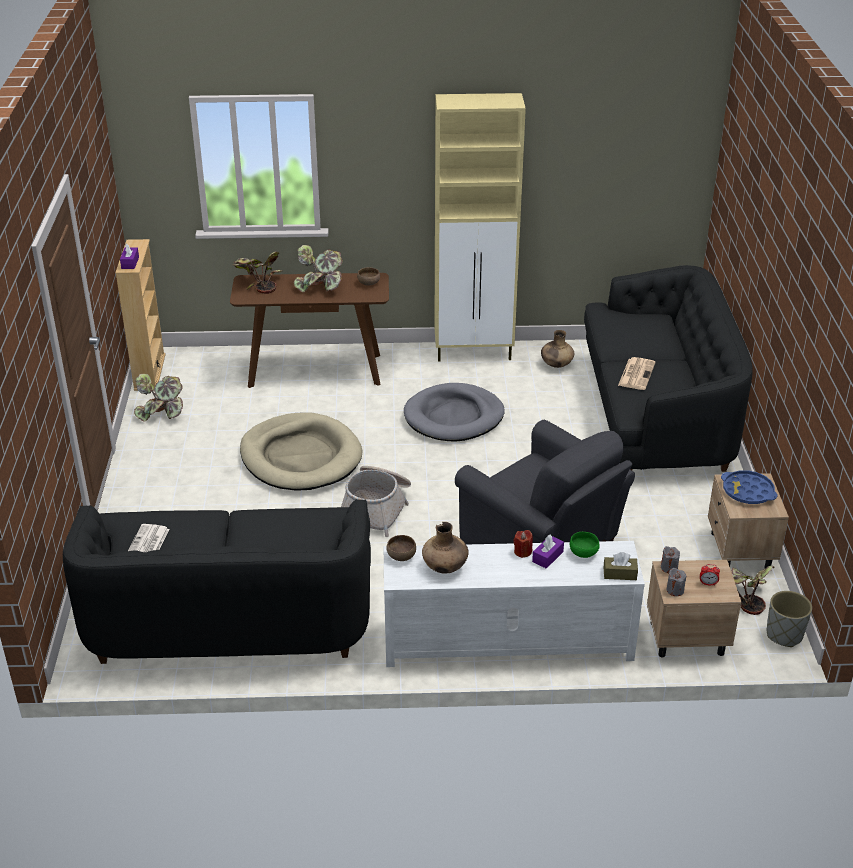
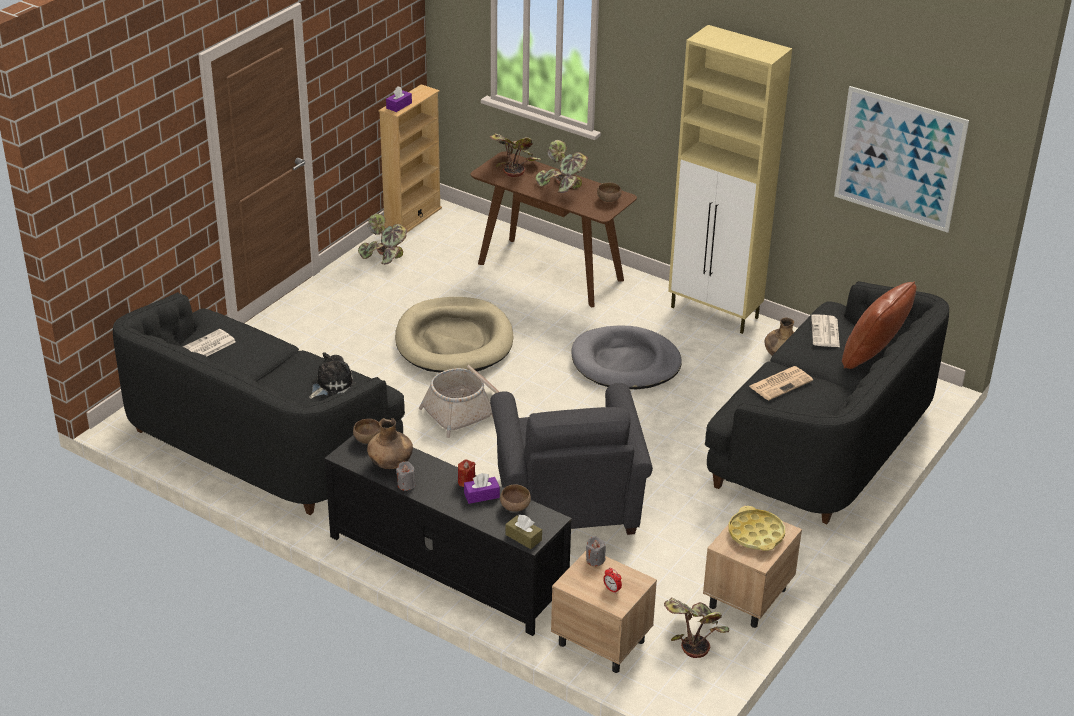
camera: 35 degrees right, 0 degrees up
(301, 528) = (331, 385): none -> plush toy
(506, 641) = (446, 566): white tv stand -> black tv stand
(584, 553) = (516, 507): green bowl -> brown bowl
(619, 325) = (825, 332): none -> newspaper
(627, 163) = (899, 159): none -> picture
(669, 330) = (873, 357): none -> brown pillow
(675, 590) = (575, 580): grey candle -> grey candle (406, 485)
(747, 491) = (756, 534): blue tray -> yellow tray
(784, 634) = (695, 686): grey planter -> none

